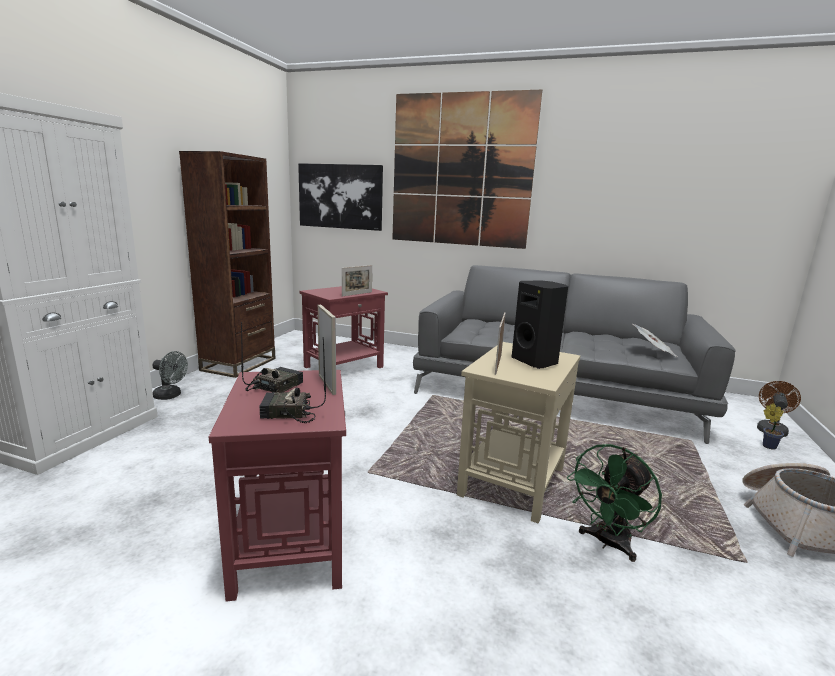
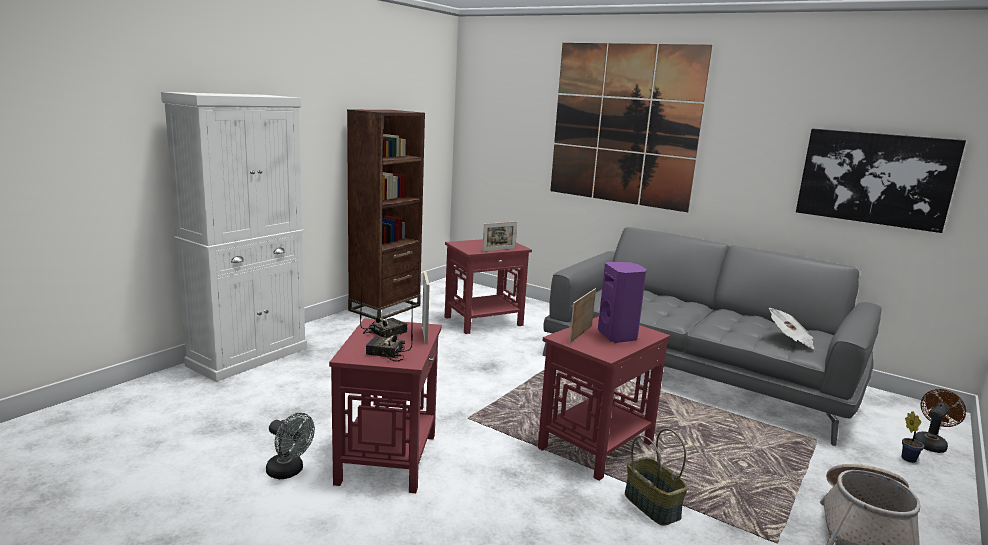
camera: 15 degrees right, 0 degrees up
(171, 396) = (320, 331): grey fan -> grey fan (289, 472)
(340, 196) = (501, 143): picture -> picture (874, 178)
(511, 481) = (595, 445): beige side table -> red side table
(536, 361) = (618, 336): black speaker -> purple speaker
(607, 543) = (653, 506): green fan -> basket

